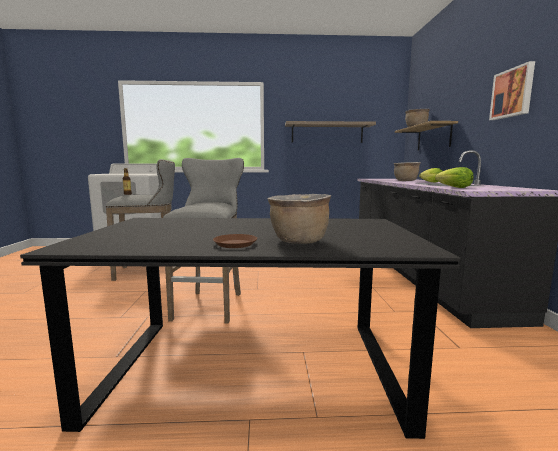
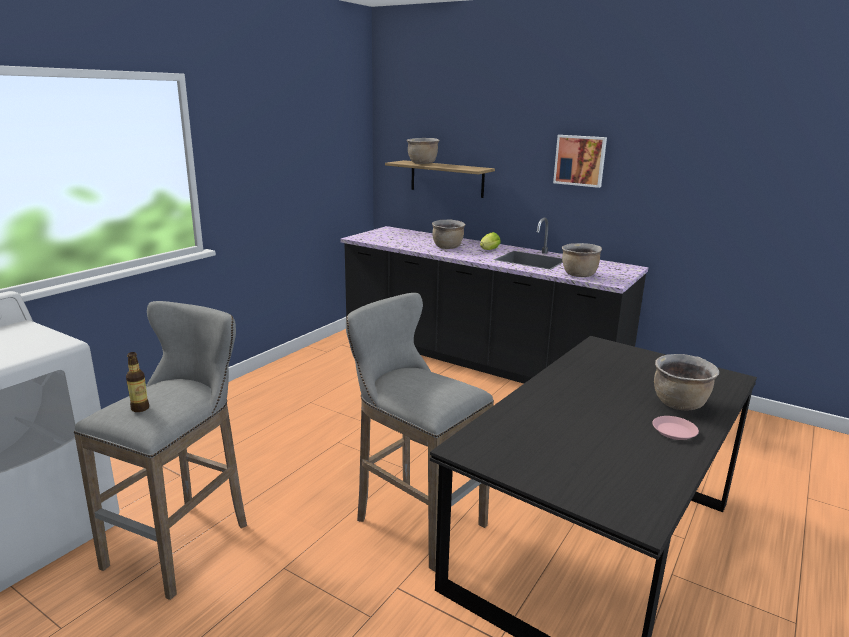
camera: 55 degrees left, 10 degrees up
(235, 244) = (674, 431): brown plate -> pink plate
(327, 133) = (288, 167): shelf -> none
(454, 187) = (579, 275): lettuce -> brown cooking pot

